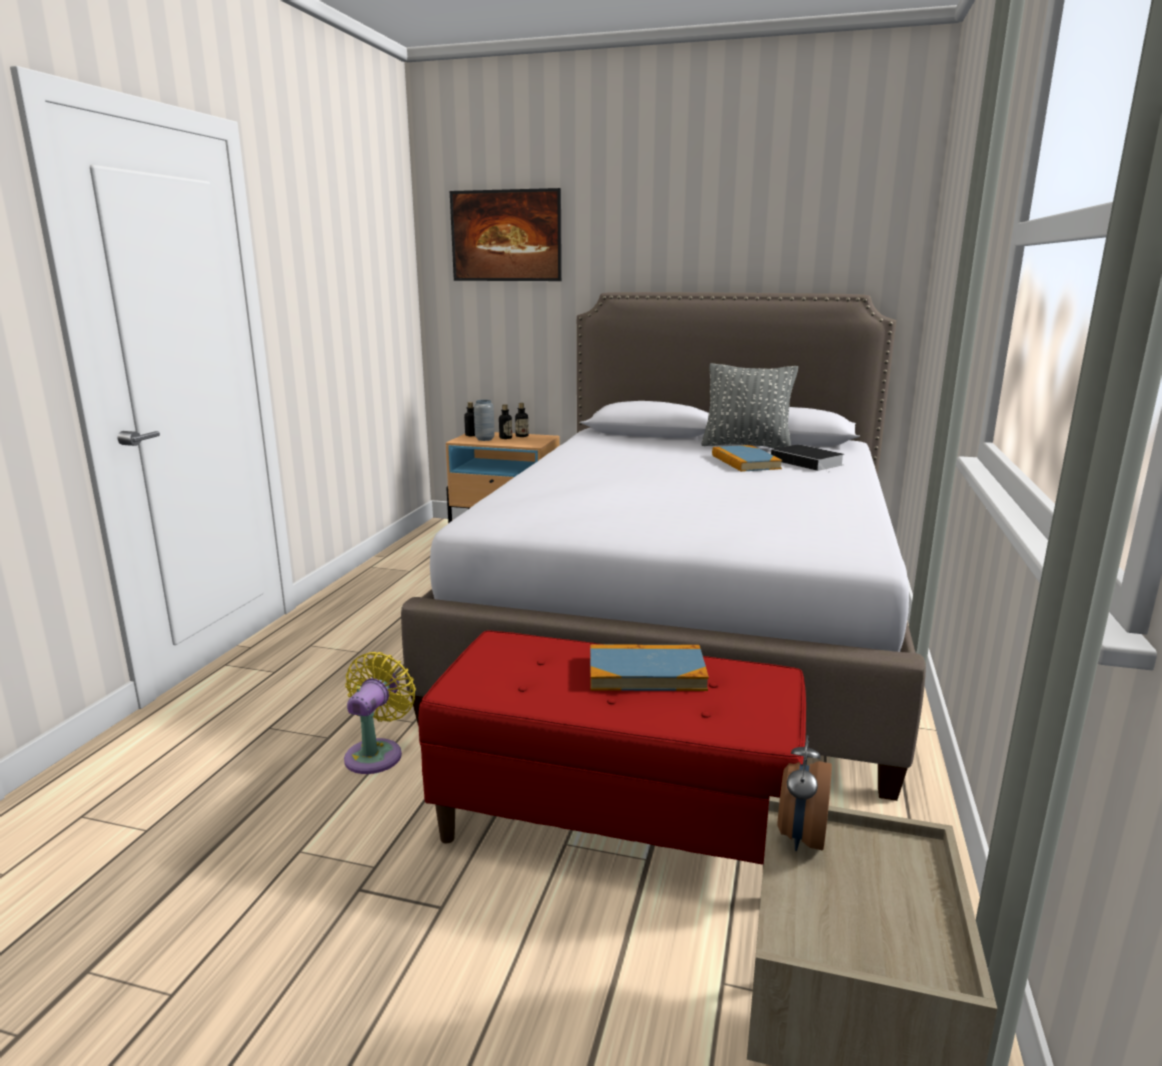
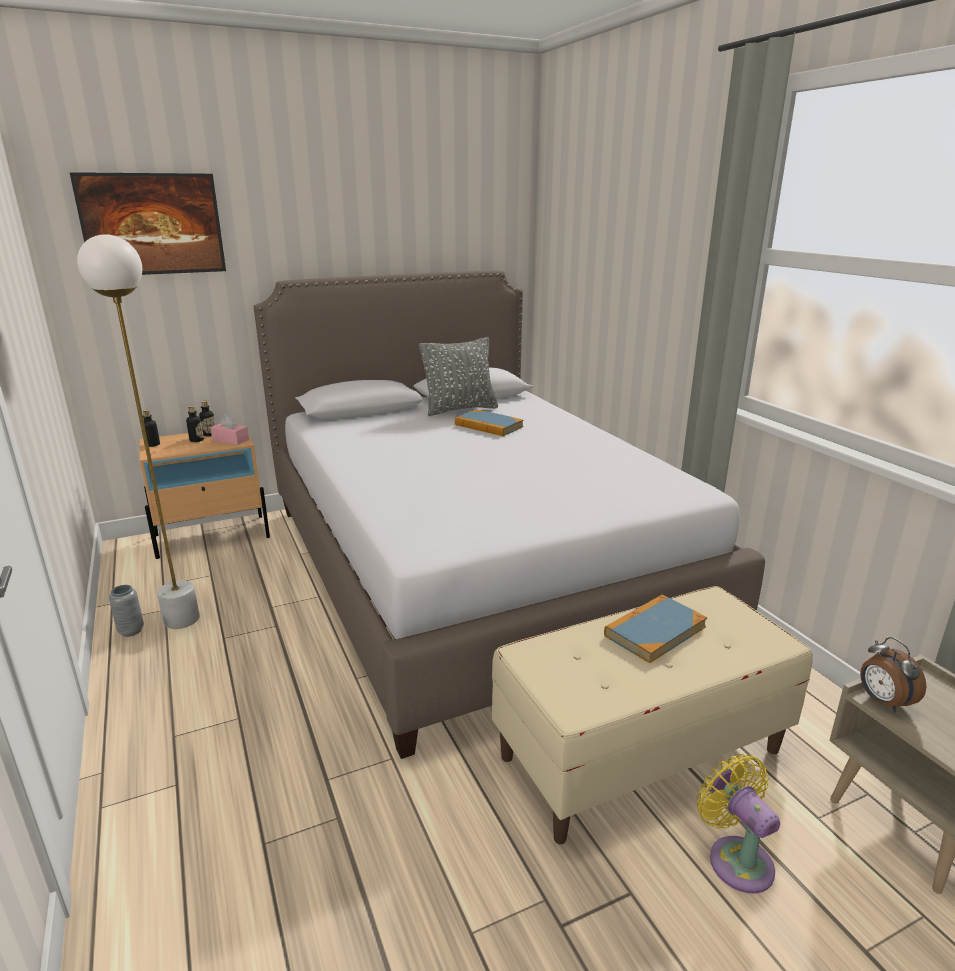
camera: 40 degrees left, 5 degrees up
(376, 753) = (404, 805): yellow fan -> yellow fan (736, 858)
(411, 580) = (181, 619): none -> white floor lamp
(484, 439) = (177, 446): grey vase -> grey vase (131, 631)
(529, 442) = (230, 440): none -> pink tissue box
(617, 824) = (640, 753): red bench -> beige bench
(809, 462) = (528, 416): book -> none

